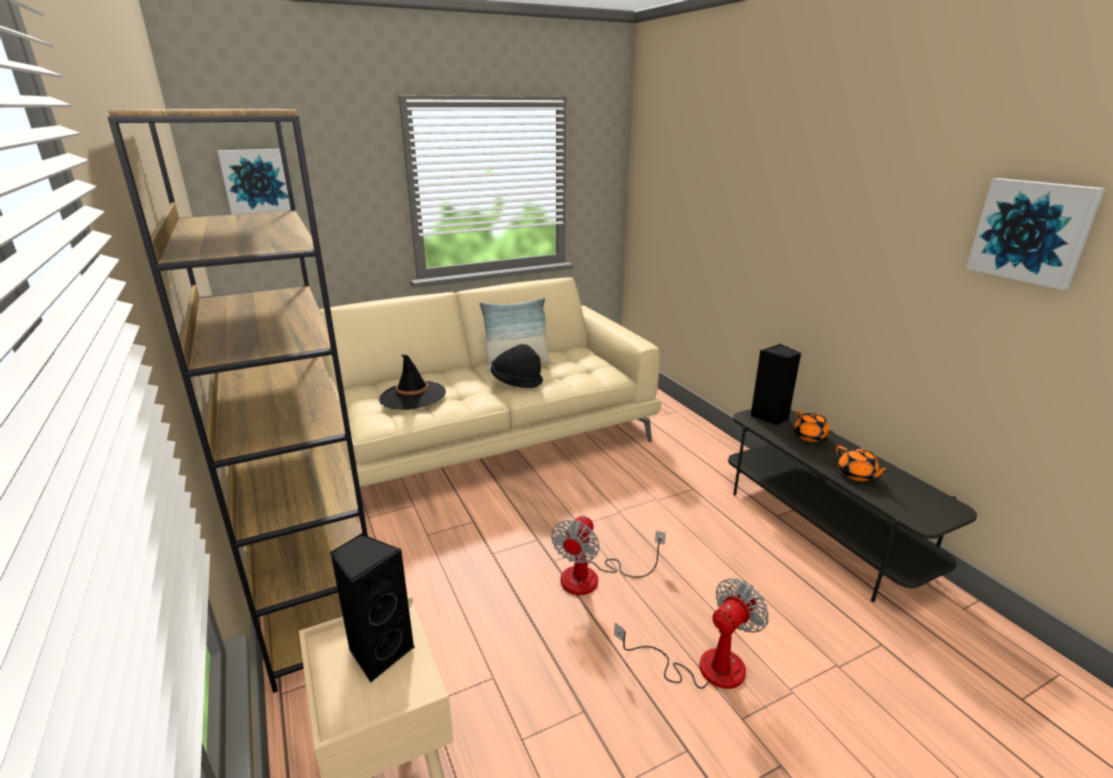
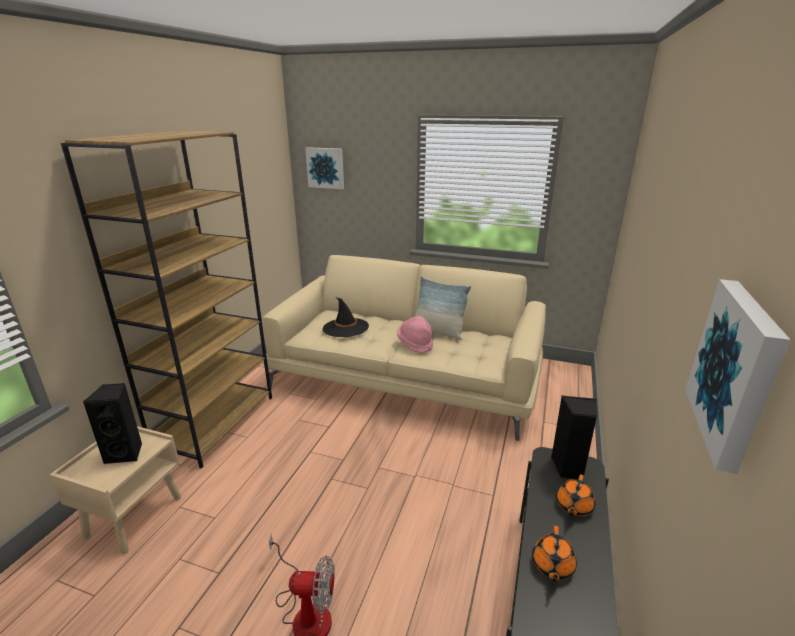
camera: 45 degrees right, 0 degrees up
(516, 382) = (415, 344): black hat -> pink hat
(593, 578) = (335, 505): fan -> none

